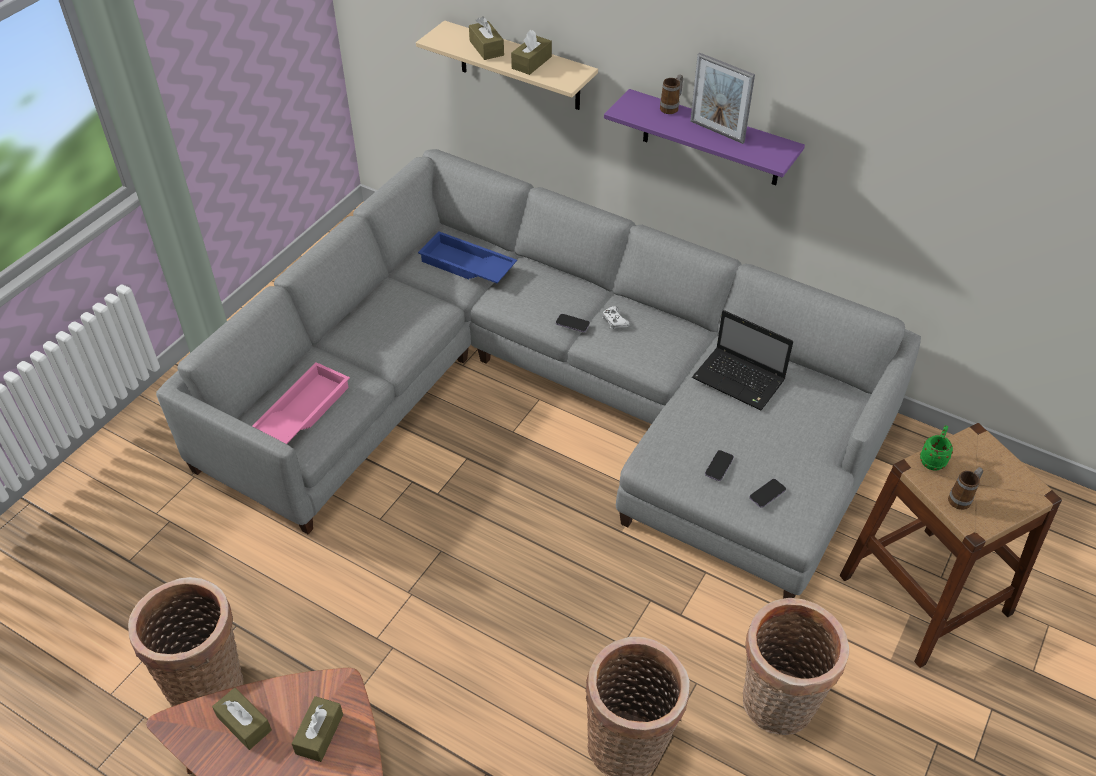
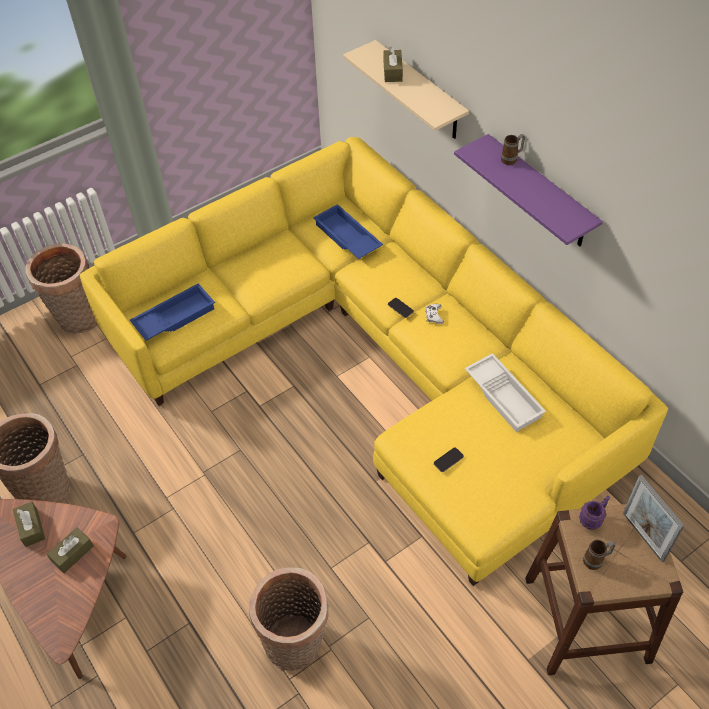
camera: 25 degrees right, 5 degrees up
(302, 411) = (174, 316): pink tray -> blue tray
(531, 62) = (419, 93): brown tissue box -> none
(549, 397) = (377, 358): grey sofa -> yellow sofa
(717, 131) = (535, 190): picture frame -> picture frame (643, 536)
(740, 380) = (505, 396): laptop -> white tray
(767, 494) = (473, 495): phone -> none
(777, 706) = (419, 659): basket -> basket (78, 319)
(933, 459) = (593, 519): green mug -> purple mug

